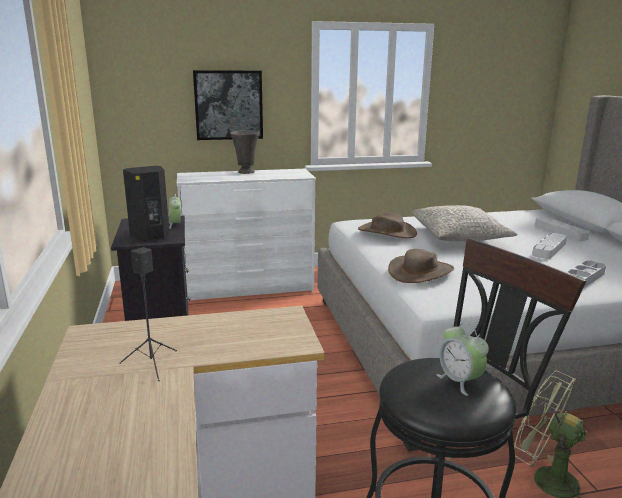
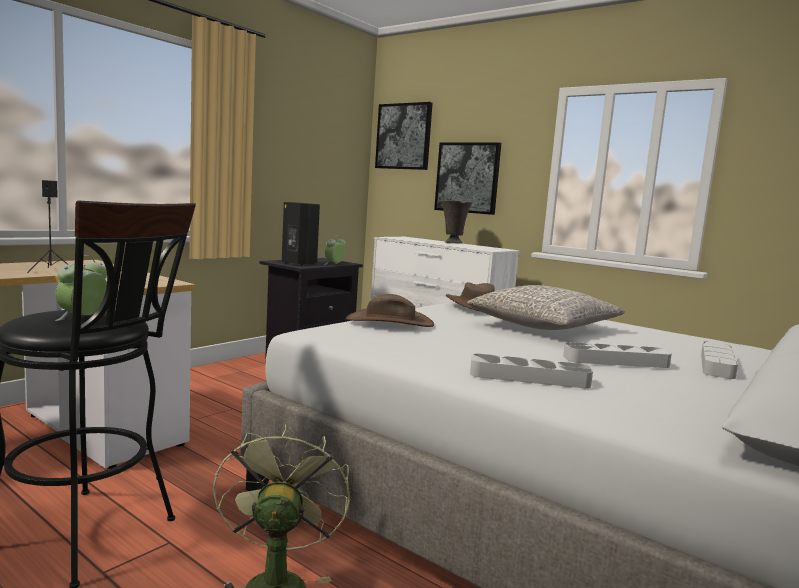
camera: 50 degrees right, 10 degrees down
(139, 63) = (404, 136): none -> picture

